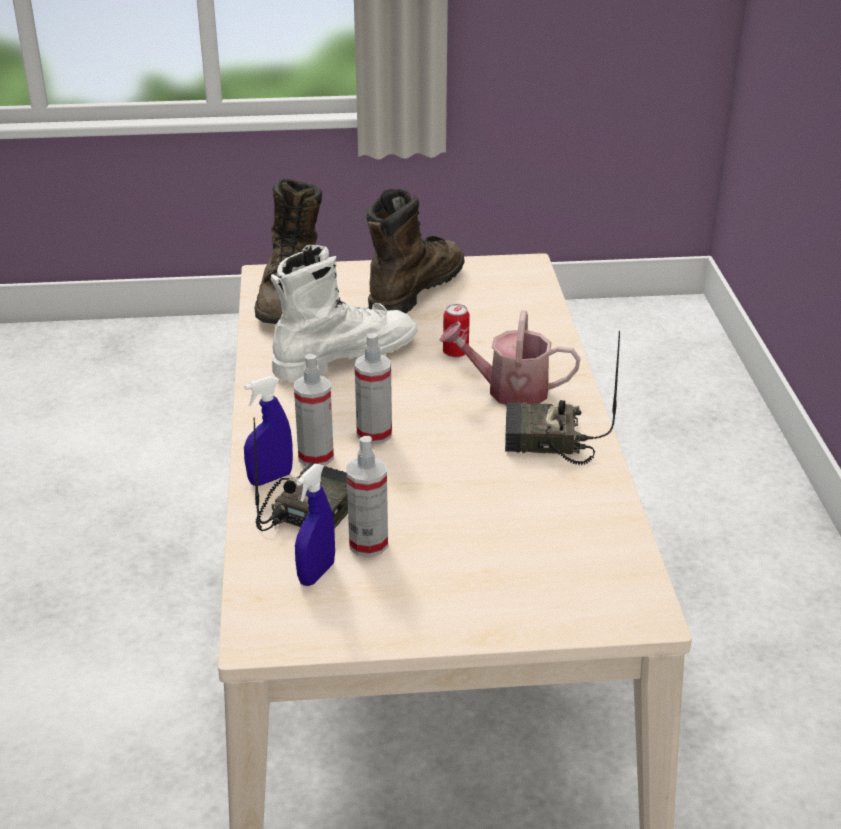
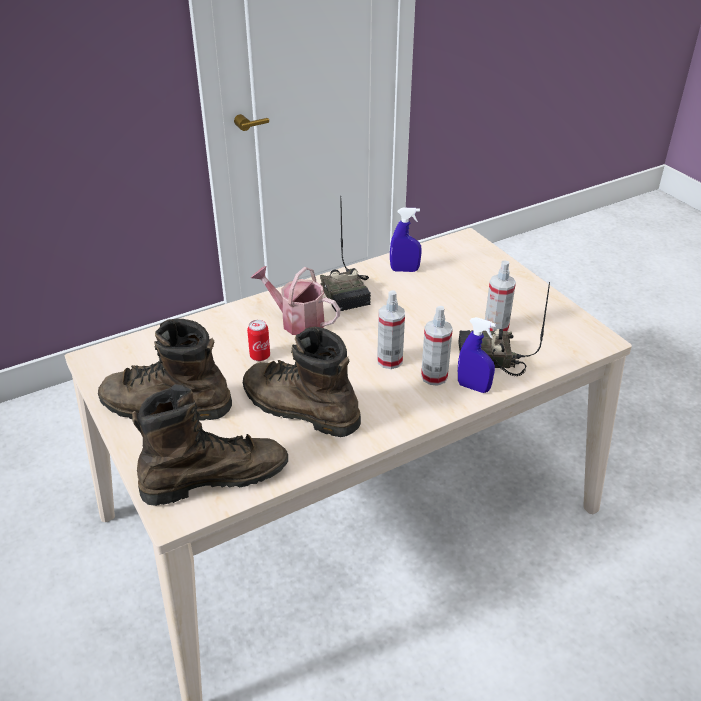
camera: 115 degrees left, 5 degrees up
(316, 573) = (536, 338): blue spray bottle -> blue spray bottle (404, 270)
(344, 356) = (299, 408): white boot -> brown boot
(508, 390) = (297, 321): watering can -> watering can turned 135 degrees clockwise

